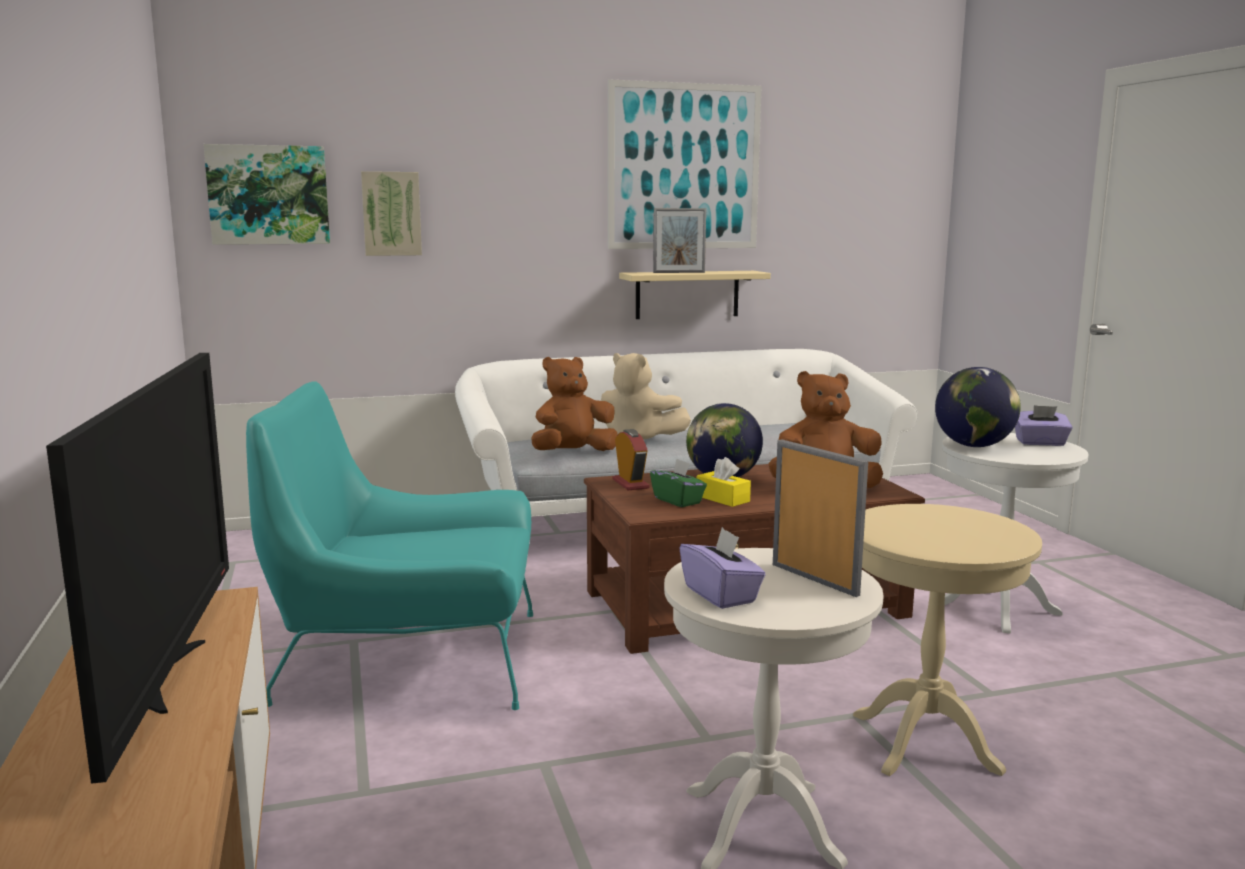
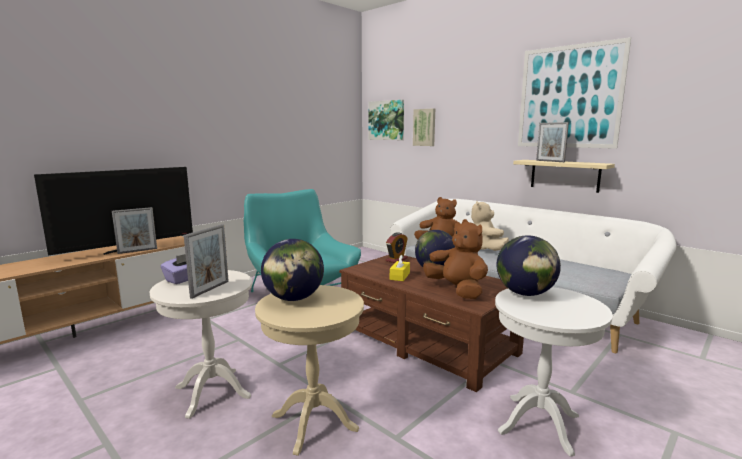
camera: 60 degrees right, 0 degrees up
(220, 661) = (137, 251): none -> picture frame
(678, 501) = (383, 270): green tissue box -> none
(915, 535) = (294, 298): none -> globe
(1040, 443) = (581, 310): purple tissue box -> none

